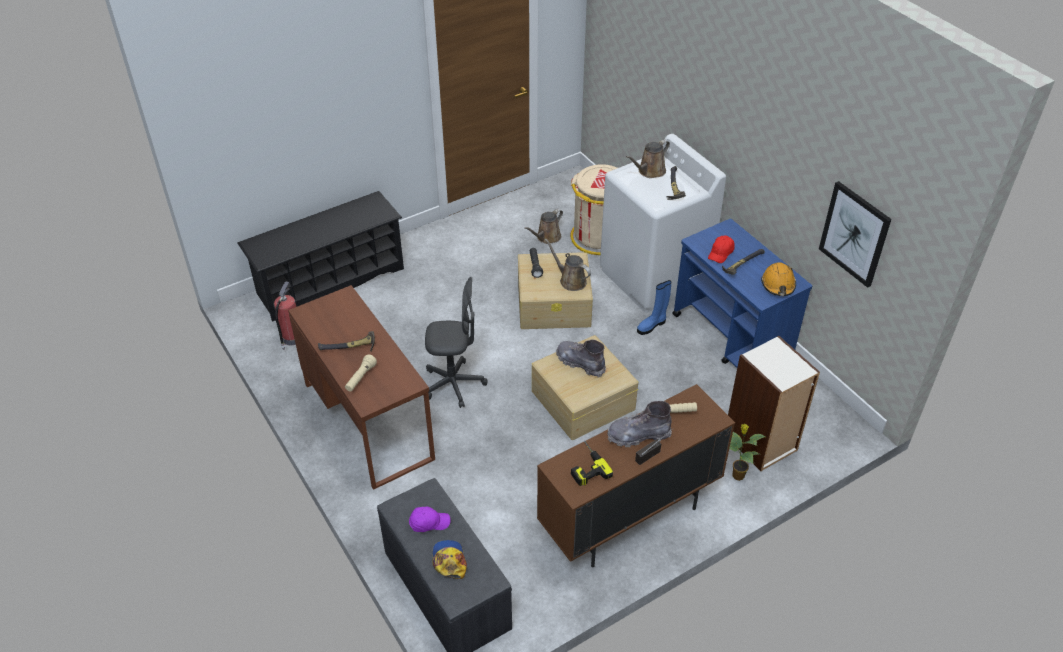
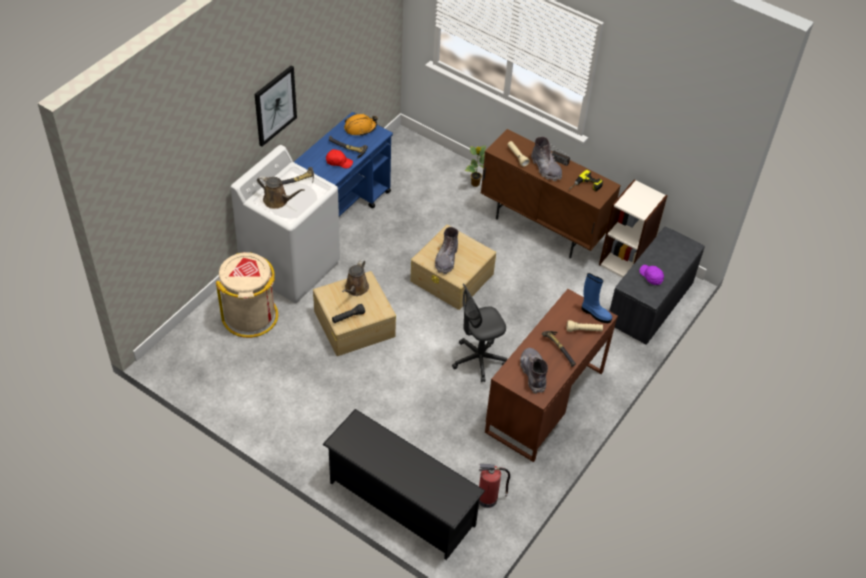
camera: 115 degrees left, 5 degrees up
(335, 317) = (533, 373): none -> grey boot
(449, 561) = (669, 258): cap -> none
(454, 384) = (478, 360): grey office chair -> grey office chair turned 90 degrees counterclockwise
(547, 237) = (266, 353): brown watering can -> none
(652, 325) = (351, 255): blue boot -> blue boot (595, 314)
(761, 443) = (440, 177): bookcase -> bookcase (625, 260)
(854, 234) = (361, 49): picture -> picture (275, 105)

